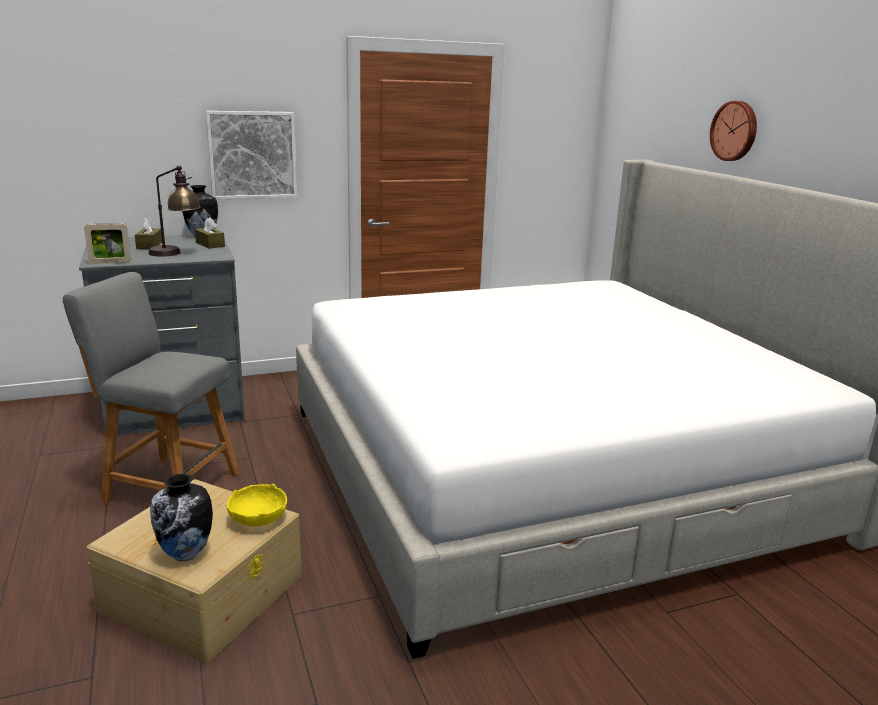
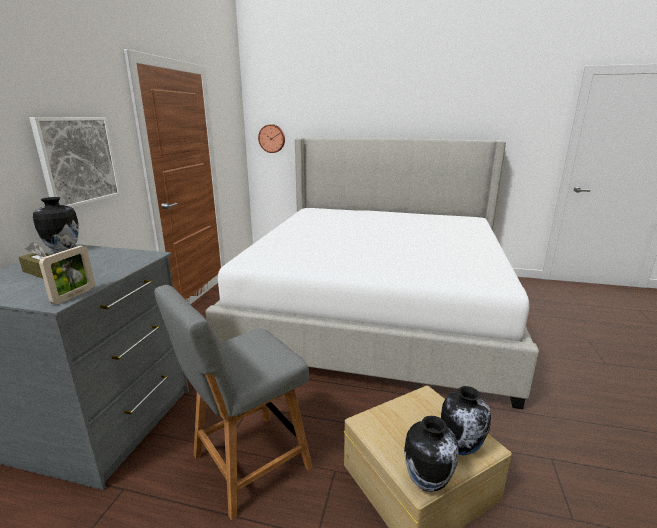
camera: 55 degrees left, 0 degrees up
(121, 542) = (427, 482): none -> vase
(176, 253) = (103, 266): table lamp -> none
(210, 244) = (101, 252): brown tissue box -> none
(259, 518) = (427, 402): yellow bowl -> none
(735, 131) = (360, 116): wall clock -> wall clock (272, 138)

